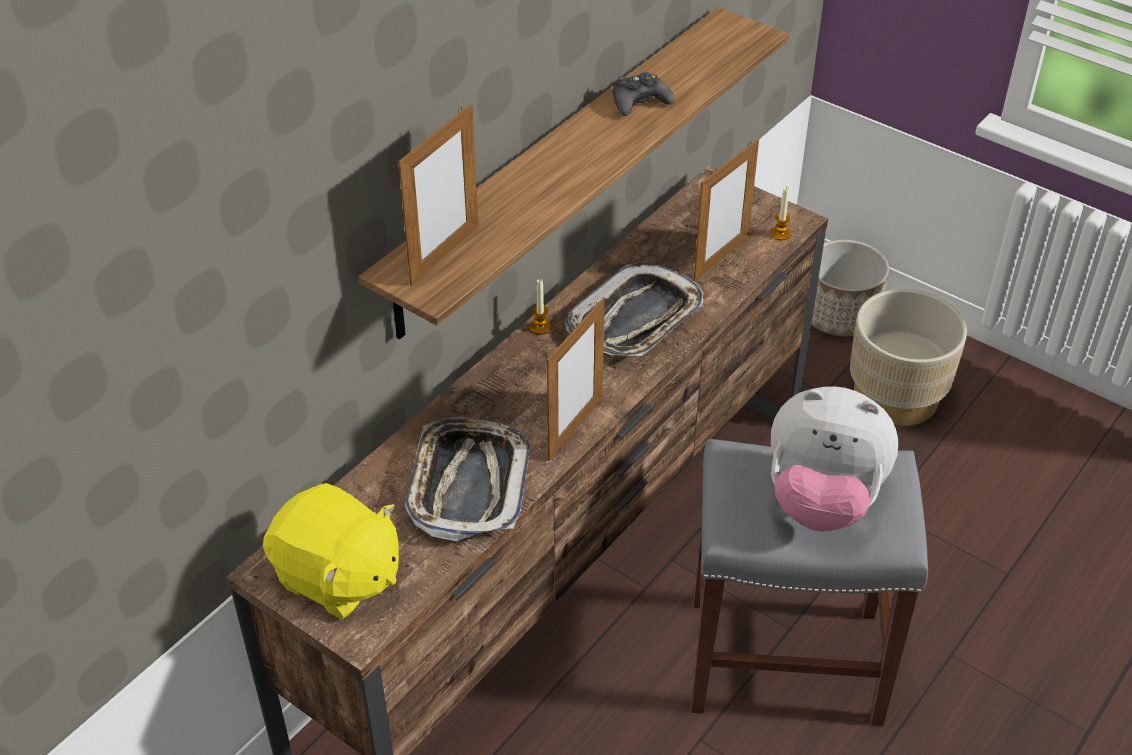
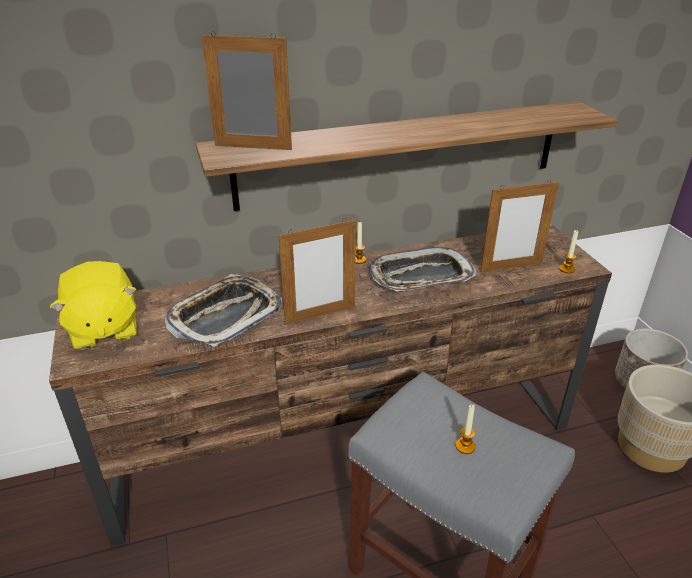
camera: 35 degrees right, 10 degrees down
(445, 255) = (253, 147): picture frame -> picture frame turned 150 degrees counterclockwise
(639, 102) = (469, 122): black game controller -> none
(822, 501) = (465, 446): plush toy -> candle

